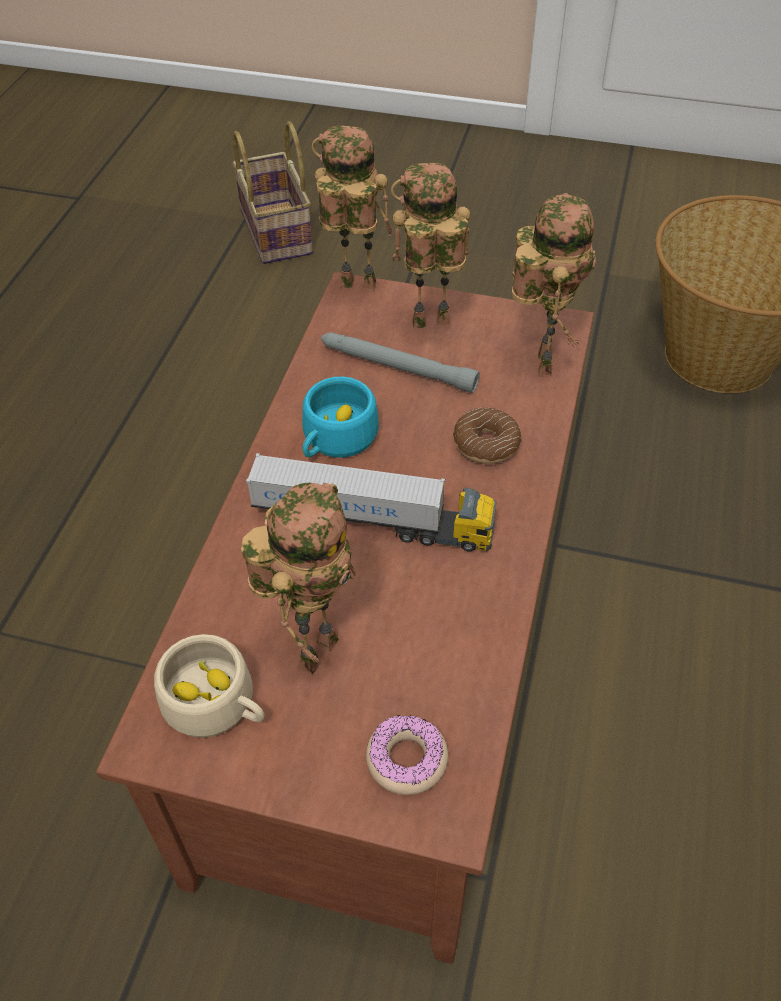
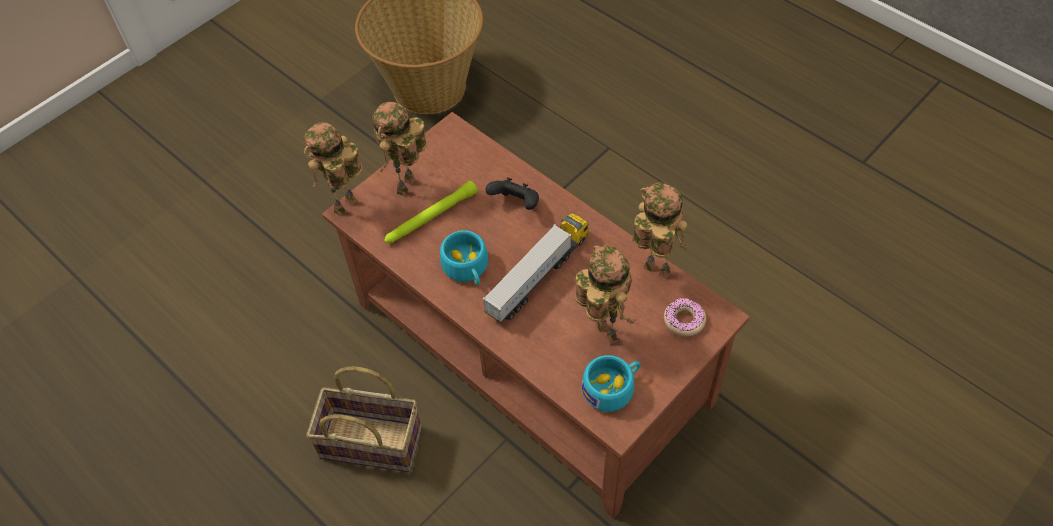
camera: 60 degrees left, 5 degrees up
(217, 705) = (612, 388): beige cup -> turquoise cup
(279, 233) = (113, 260): basket -> basket (374, 441)
(397, 367) = (430, 217): grey flashlight -> green flashlight
(486, 444) = (516, 204): donut -> black game controller
(539, 361) = (472, 153): toy robot -> toy robot (653, 272)

